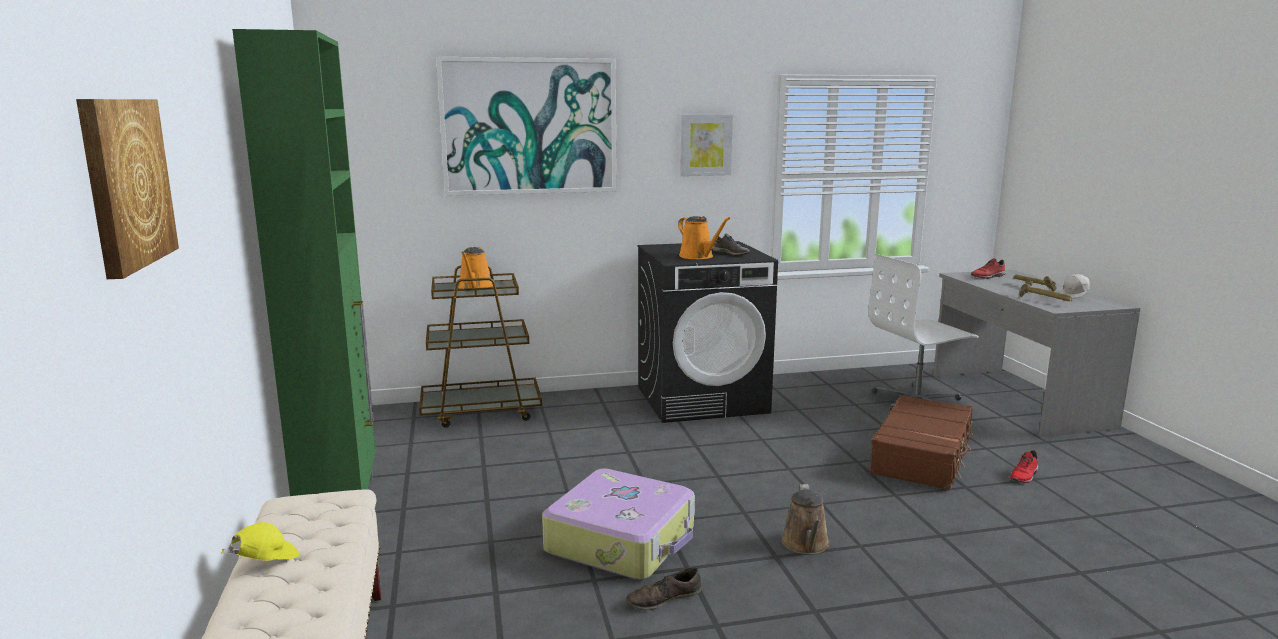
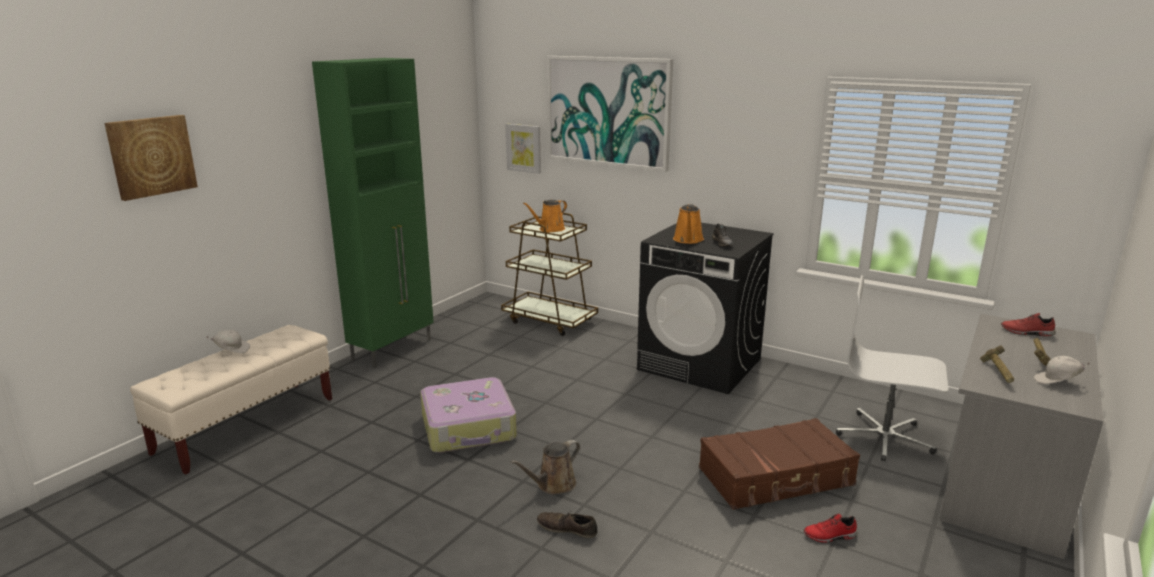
camera: 45 degrees right, 5 degrees up
(265, 561) = (232, 350): yellow cap -> white cap
(664, 598) = (426, 467): brown shoe -> brown shoe (567, 528)
(705, 145) = (748, 139): picture -> picture (524, 148)

